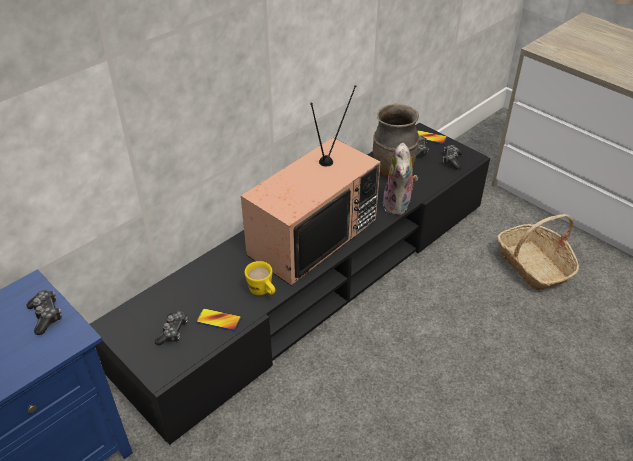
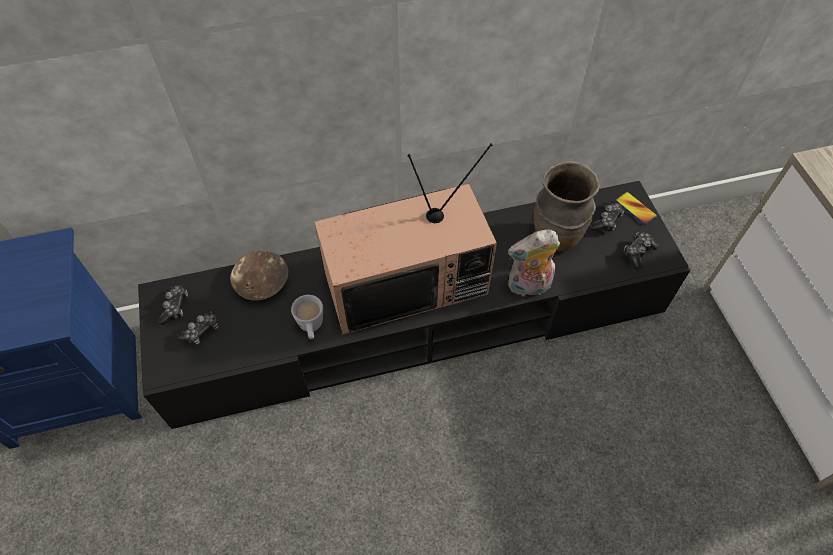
camera: 30 degrees right, 15 degrees up
(46, 315) = (42, 286): game controller -> game controller (175, 307)
(198, 279) = (262, 281): none -> brown bowl
(219, 320) = (249, 340): phone -> none
(263, 291) = (311, 327): yellow mug -> white mug
(398, 205) = (528, 287): plush toy -> plush toy turned 45 degrees clockwise
(533, 265) = (674, 421): basket -> none

